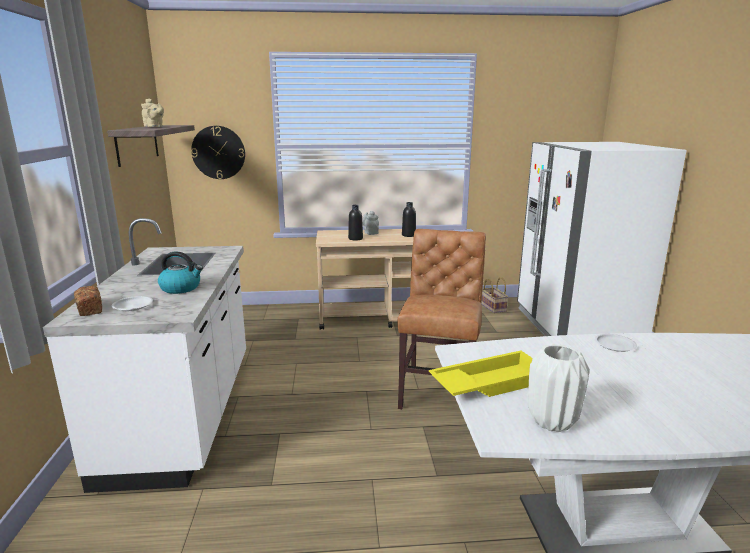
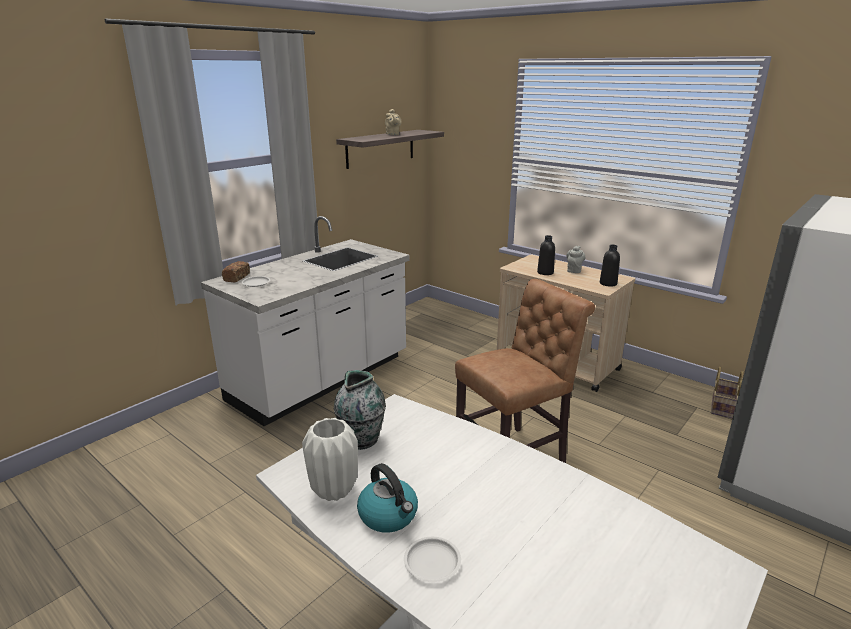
camera: 45 degrees right, 5 degrees up
(181, 288) = (301, 279): kettle -> kettle (389, 515)
(218, 152) = (466, 159): wall clock -> none
(488, 382) = (362, 439): yellow tray -> vase
(615, 345) = (541, 476): white plate -> white plate (432, 562)

